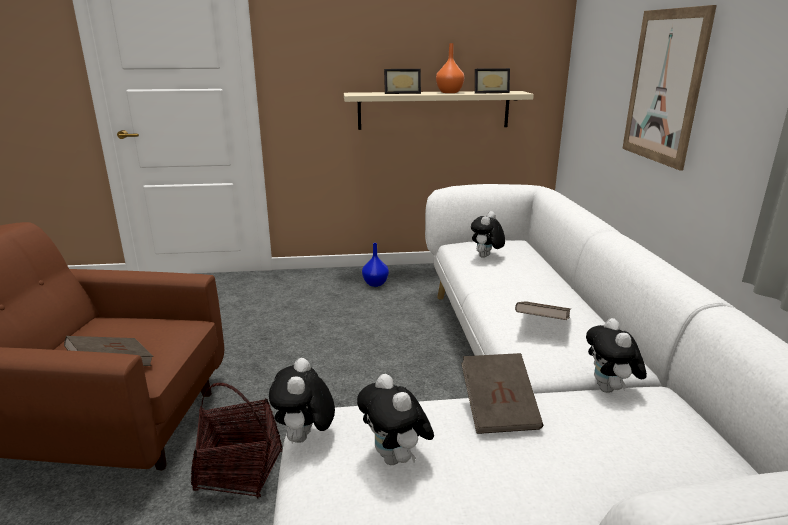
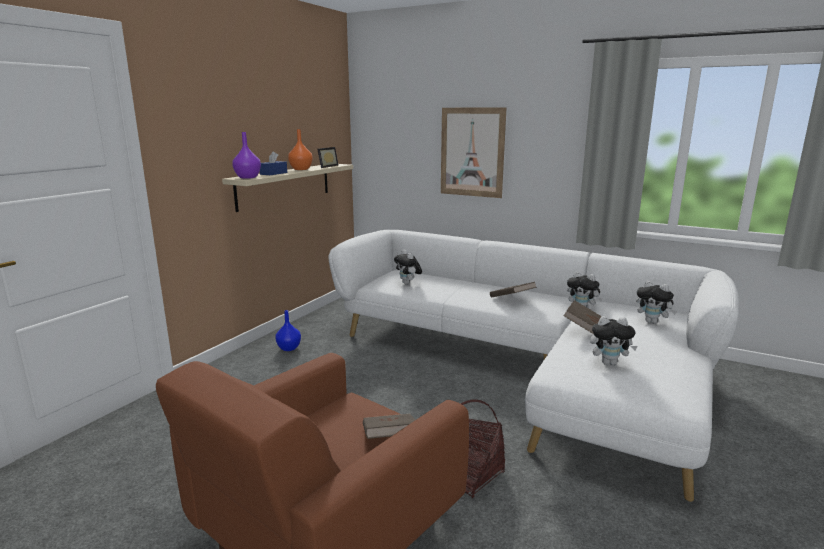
camera: 55 degrees left, 5 degrees down
(305, 439) = (568, 383): plush toy -> plush toy (652, 322)
(362, 93) = (248, 177): none -> purple vase
(402, 93) = (273, 173): picture frame -> blue tissue box

